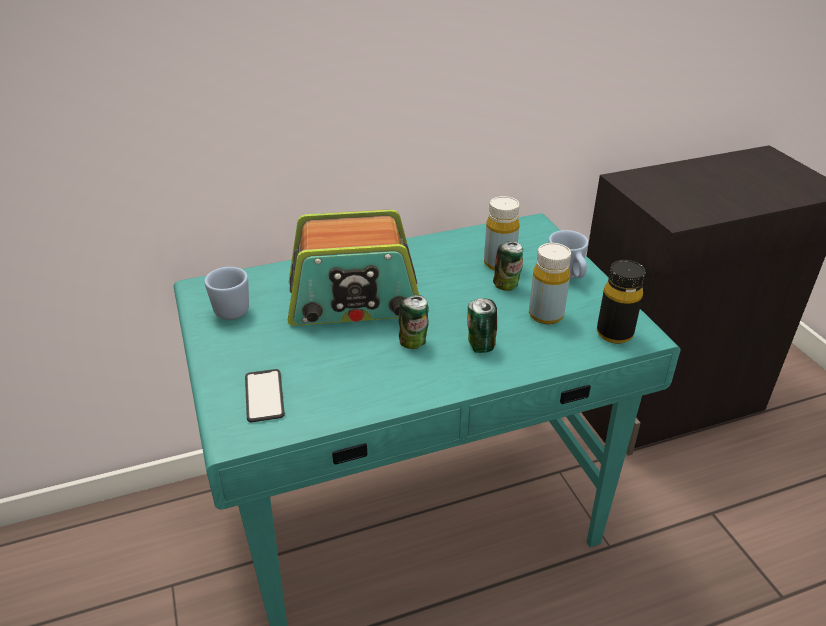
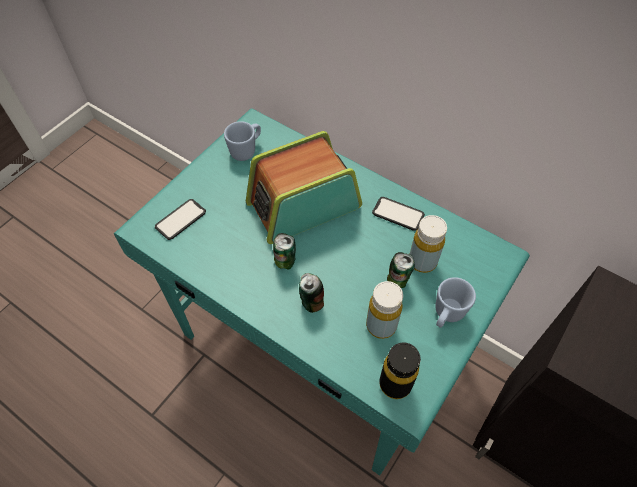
camera: 55 degrees right, 20 degrees up
(354, 301) = (303, 204): radio -> radio turned 105 degrees clockwise
(433, 253) = (398, 214): none -> phone

